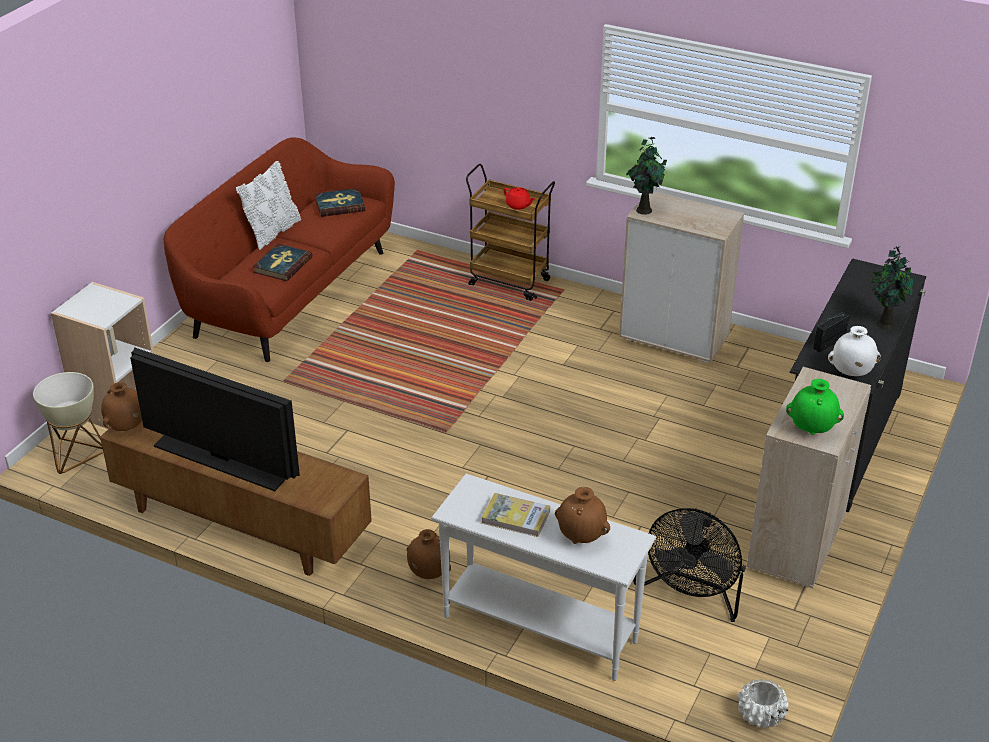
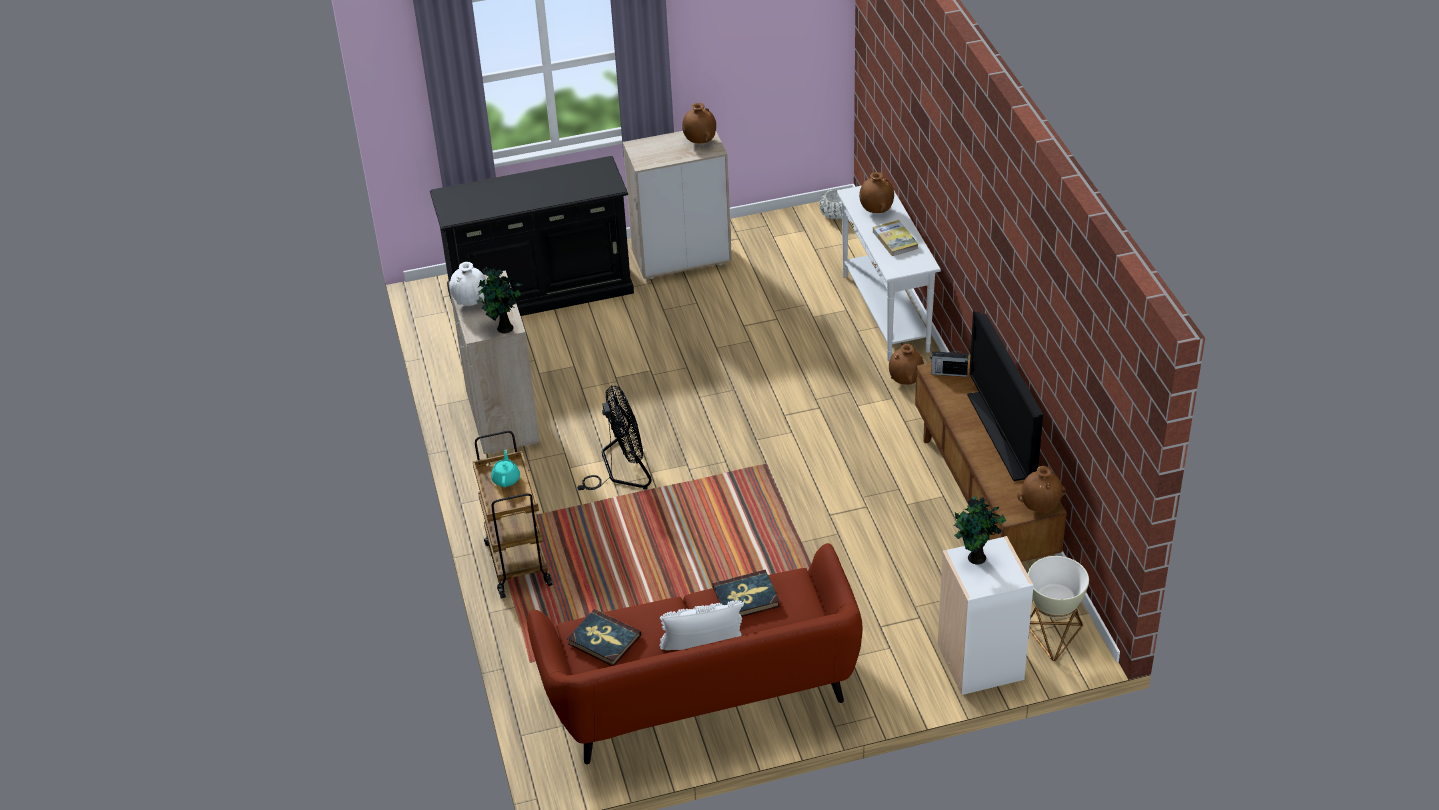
camera: 130 degrees left, 5 degrees up
(518, 205) = (506, 479): red teapot -> turquoise teapot
(688, 590) = (775, 280): black fan -> black fan (619, 466)
(812, 429) = (700, 141): green vase -> brown vase
(830, 343) = (575, 190): radio -> radio (948, 373)
(850, 373) = (602, 169): white vase -> white vase (471, 303)
(884, 323) = (522, 181): potted plant -> potted plant (976, 559)

